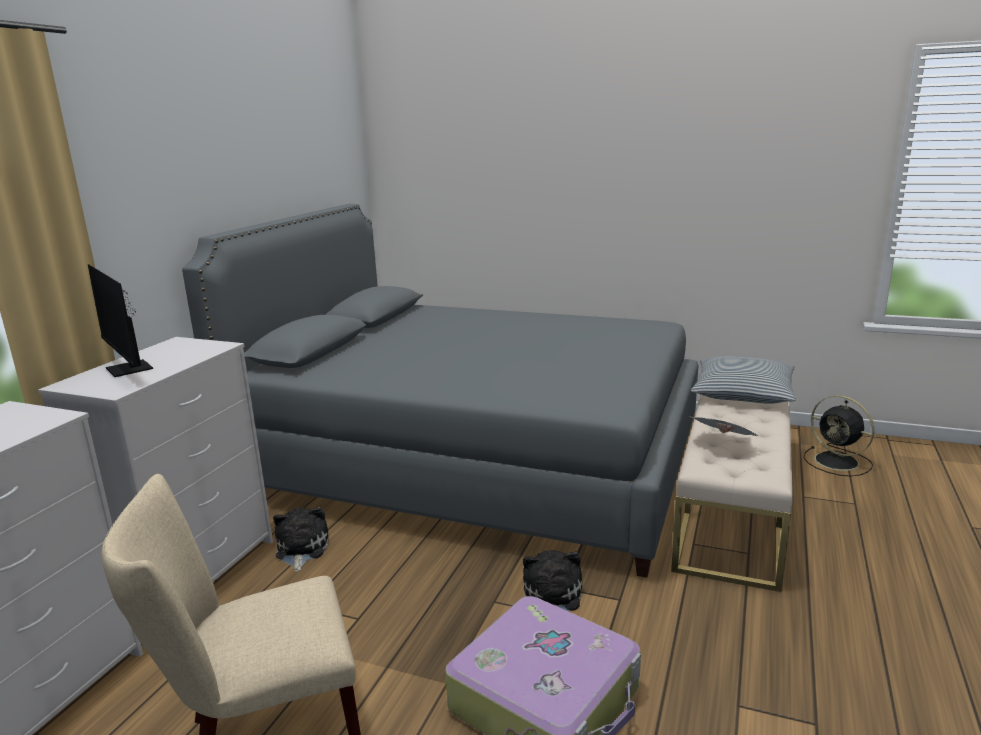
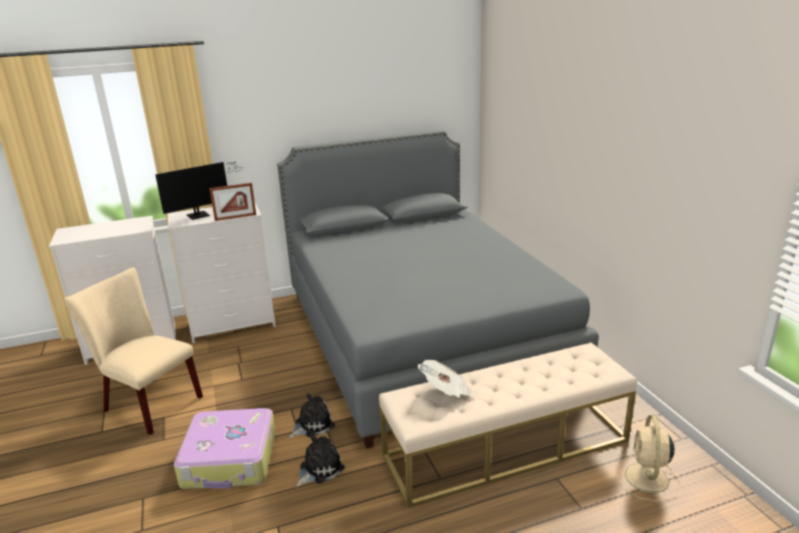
camera: 50 degrees right, 5 degrees up
(129, 370) = (201, 215): monitor -> monitor turned 135 degrees counterclockwise
(210, 355) = (235, 217): none -> picture frame
(301, 549) = (277, 336): plush toy -> plush toy (319, 469)
(743, 393) = (556, 371): pillow -> none
(838, 462) = (647, 479): black fan -> beige fan

